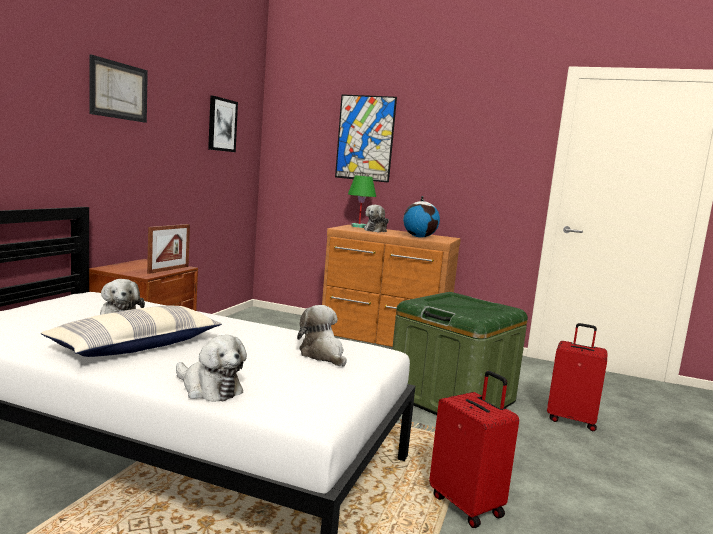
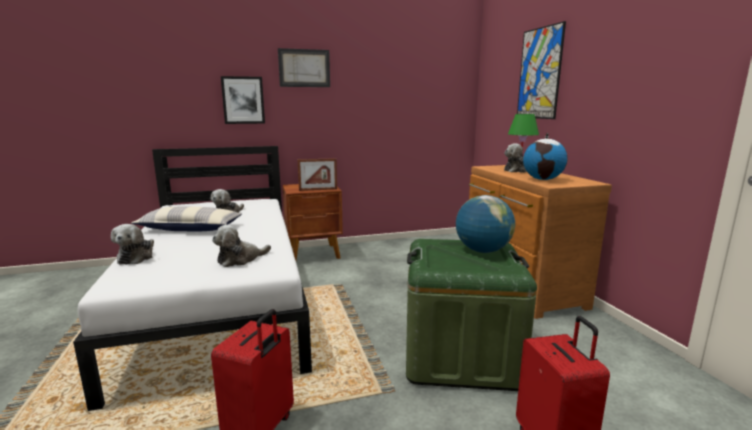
camera: 55 degrees right, 5 degrees up
(222, 125) = (418, 80): picture -> picture (243, 100)
(323, 355) = (240, 259): plush toy -> plush toy turned 150 degrees counterclockwise
(457, 300) = (482, 251): none -> globe

